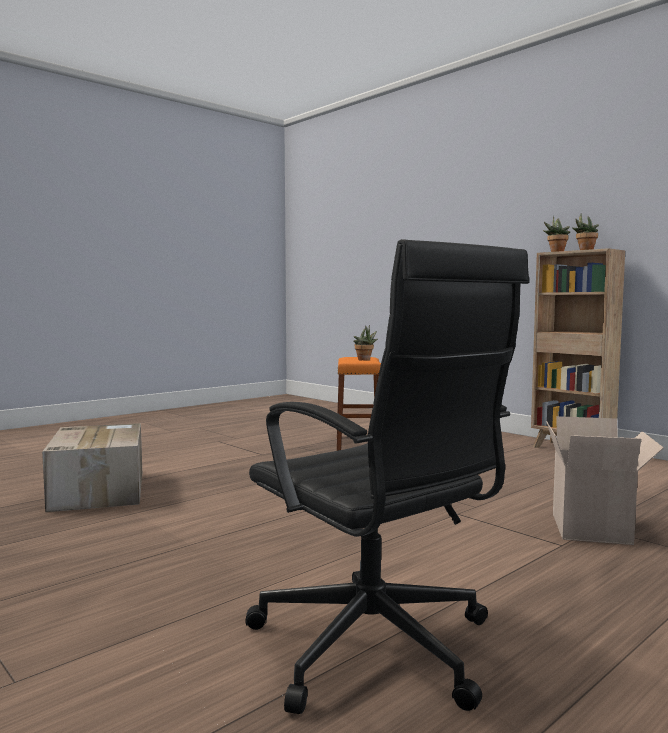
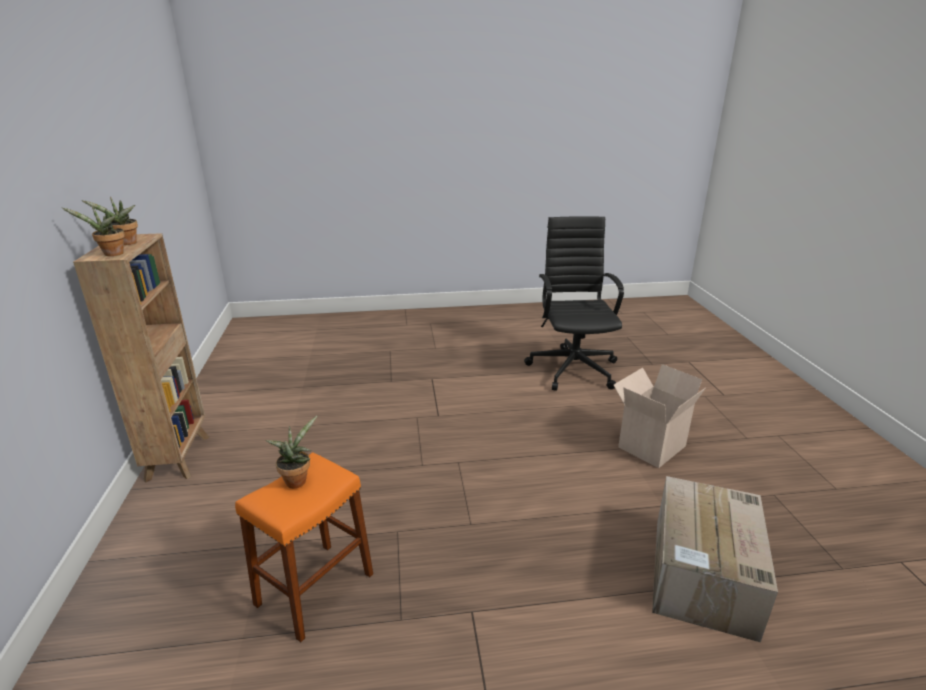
camera: 145 degrees left, 20 degrees up
(594, 529) = (395, 380): cardboard box -> cardboard box (650, 445)

